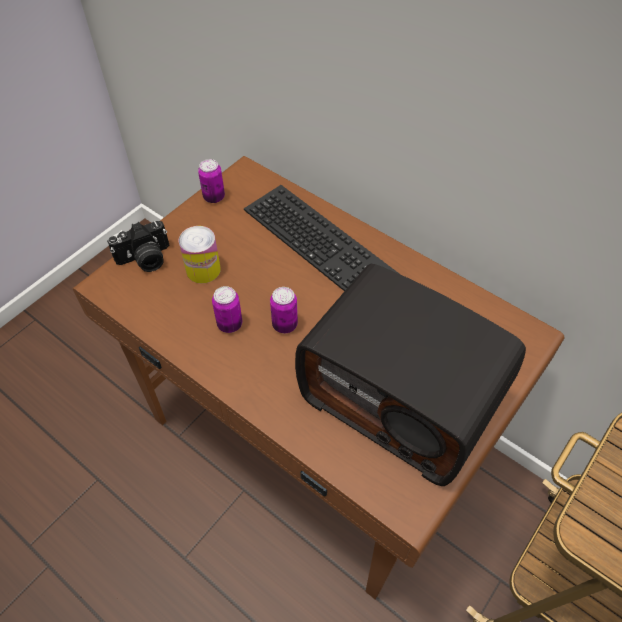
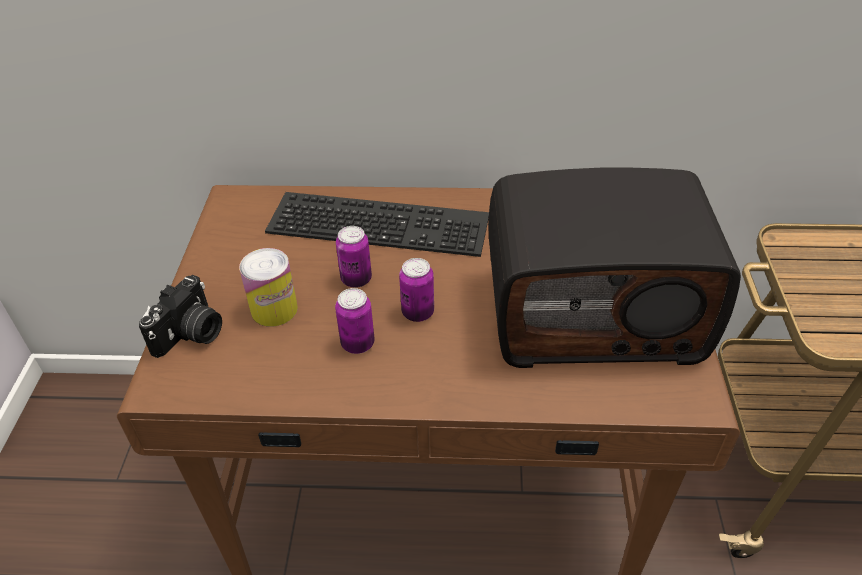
camera: 35 degrees left, 10 degrees down
(214, 197) = (217, 237): can -> can (356, 279)

